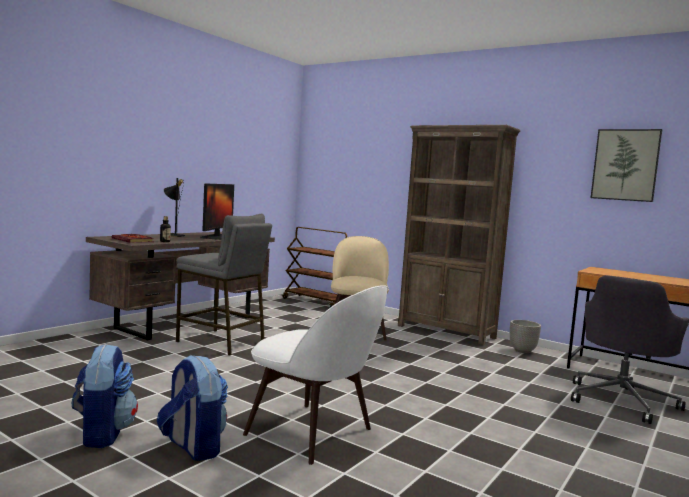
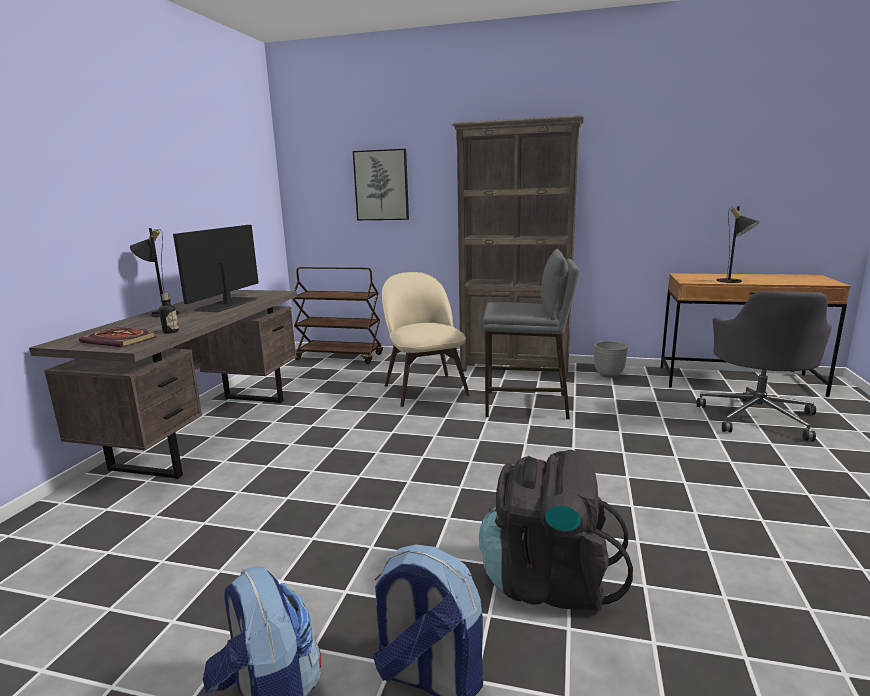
camera: 20 degrees left, 10 degrees up
(218, 237) = (226, 304): monitor -> monitor turned 150 degrees counterclockwise
(221, 342) = (284, 453): grey stool -> grey stool (527, 405)
(313, 433) = (548, 581): white chair -> black backpack
(625, 165) = (705, 155): picture -> picture (381, 185)
(631, 276) = (733, 281): none -> black table lamp

